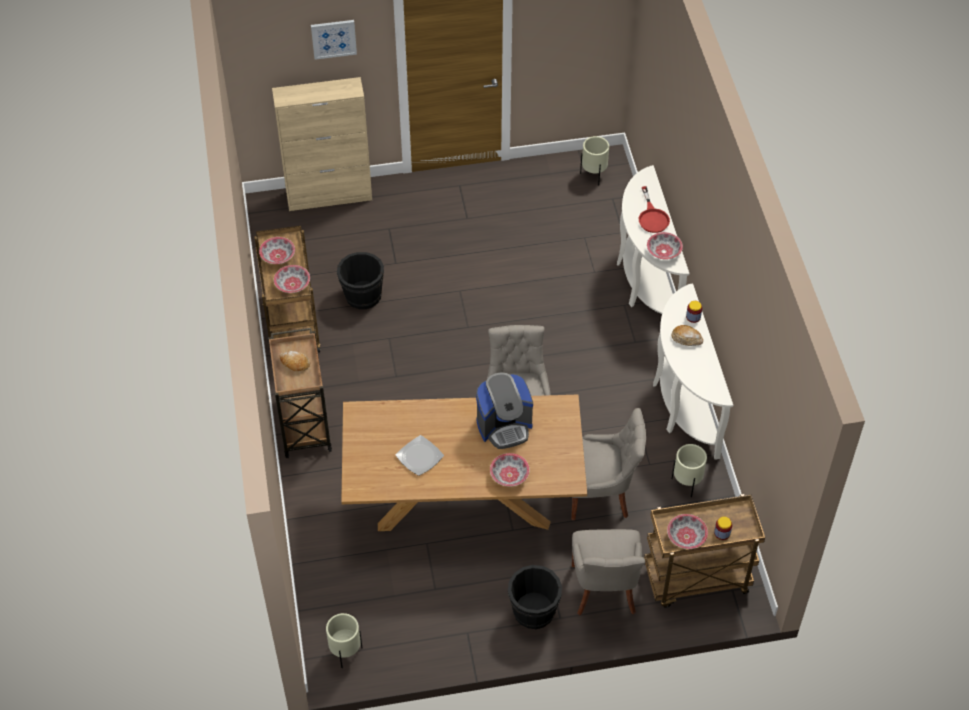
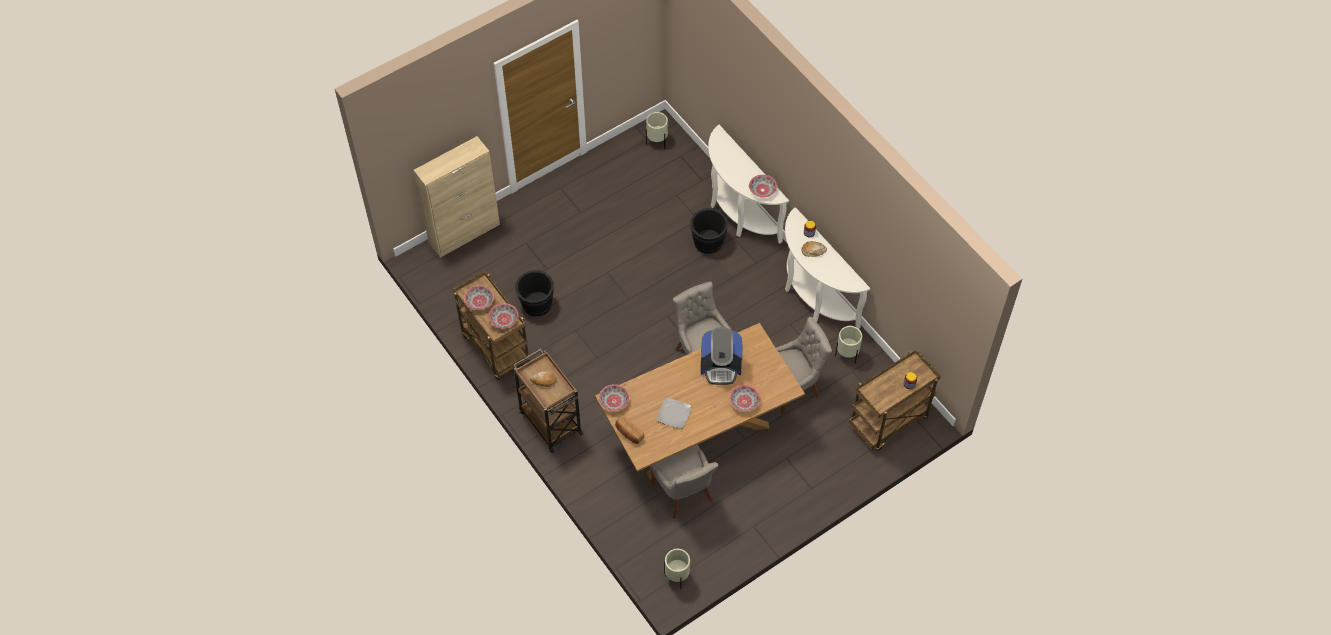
camera: 25 degrees left, 5 degrees up
(333, 38) = (454, 115): picture -> none
(356, 458) = (629, 433): none -> bread
(504, 426) = (721, 367): coffee machine -> coffee machine turned 45 degrees clockwise
(533, 611) = (791, 491): black bucket -> black bucket (708, 242)
(604, 590) = (831, 456): grey chair -> grey chair (684, 493)
(652, 217) = (740, 166): red frying pan -> none
(686, 536) = (887, 396): bowl -> bowl (614, 401)

